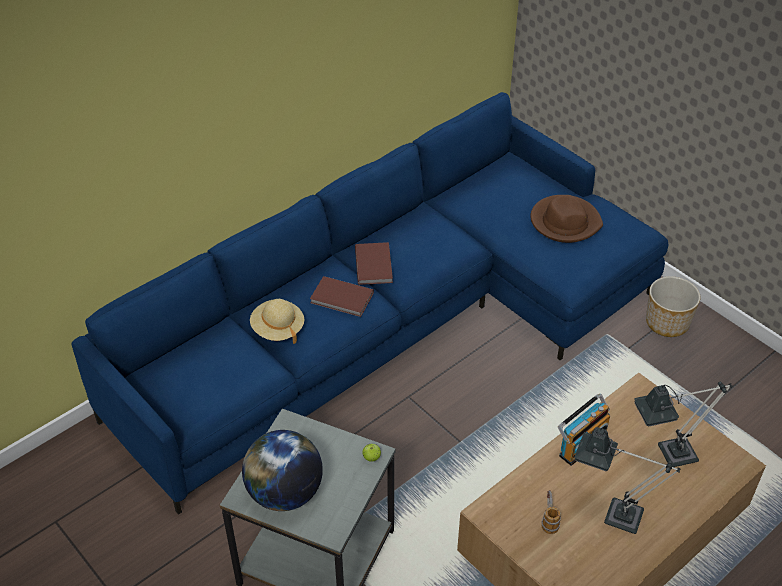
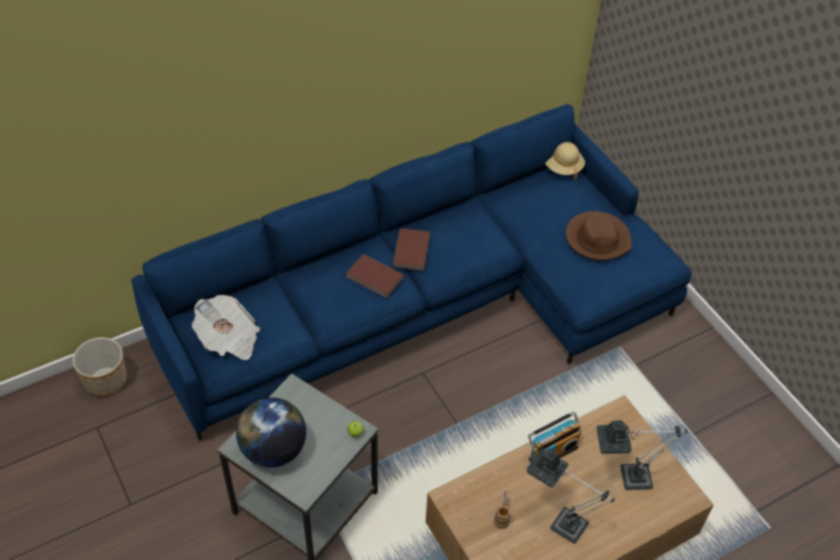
camera: 10 degrees right, 5 degrees up
(197, 388) = (228, 339): none -> newspaper
(278, 329) = (311, 296): beige hat -> beige hat (562, 166)
(666, 322) = (679, 346): planter -> planter (106, 380)

